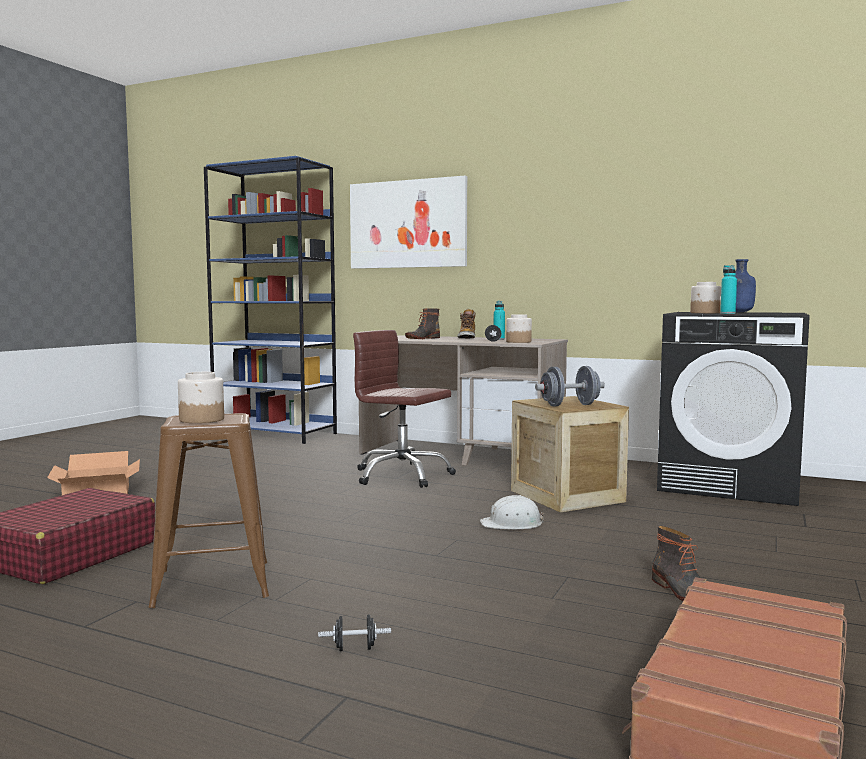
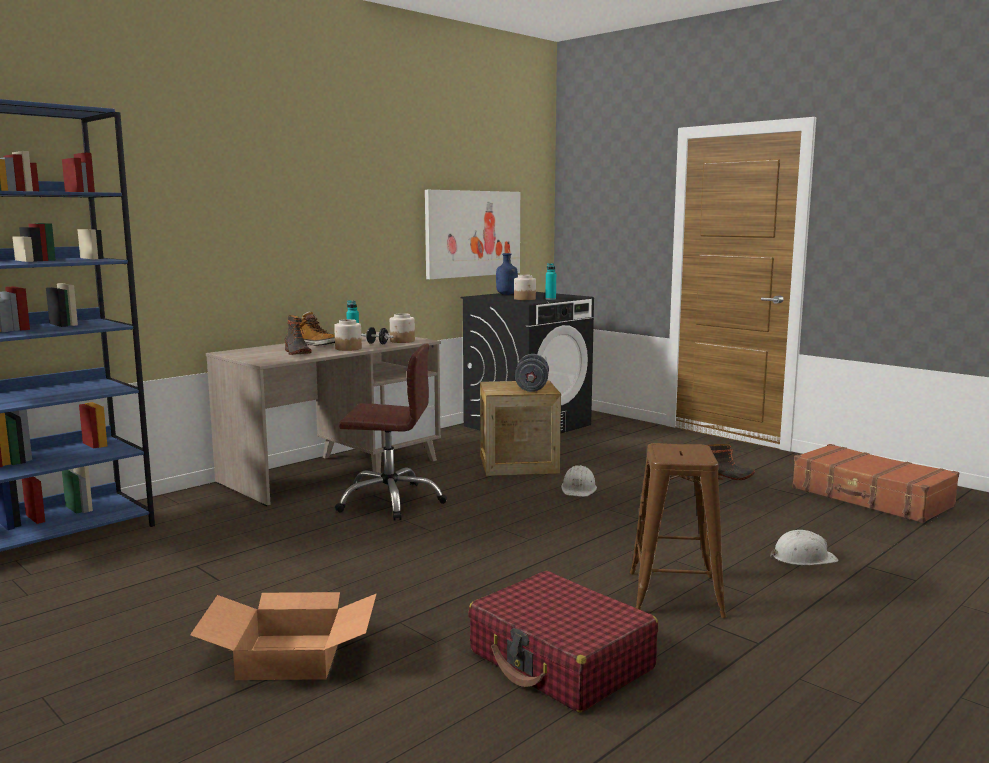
camera: 70 degrees left, 5 degrees up
(202, 419) = (685, 453): jar -> jar (348, 348)
(355, 648) = (803, 558): black dumbbell -> white hard hat
(402, 475) = (390, 501): brown office chair -> brown office chair turned 135 degrees counterclockwise
(408, 224) = (205, 210): picture -> picture (473, 233)

